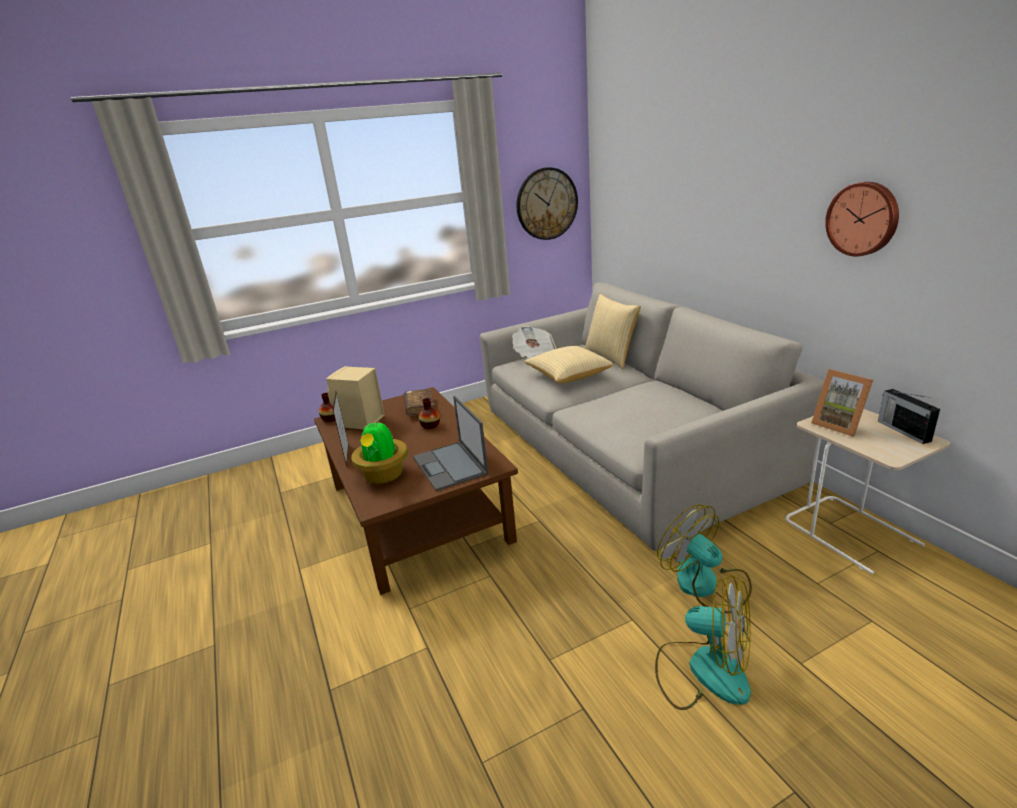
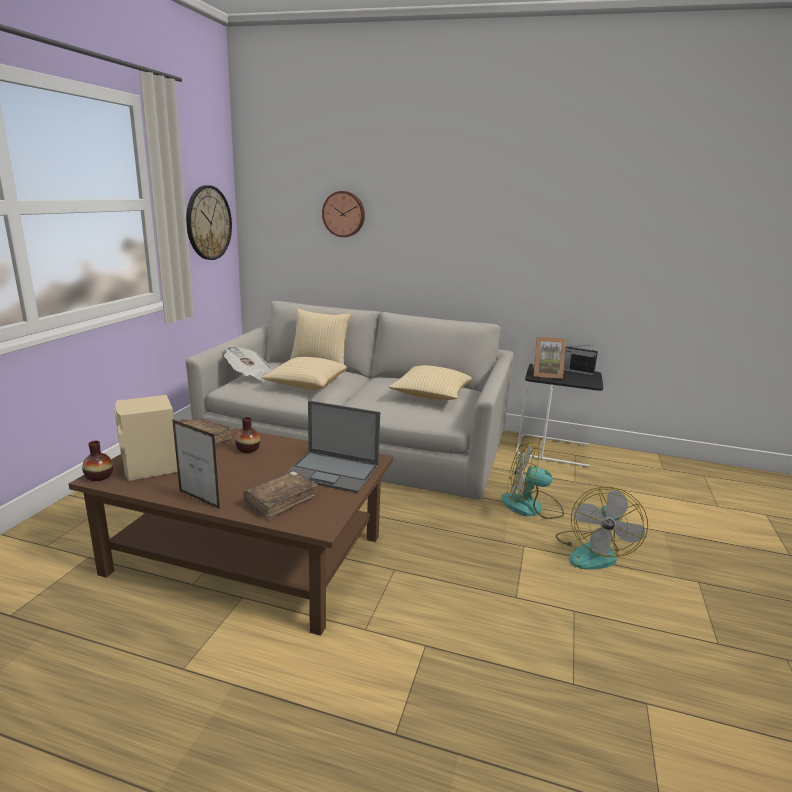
camera: 50 degrees left, 5 degrees down
(383, 476) = (281, 501): potted plant -> brown book
(664, 416) = (431, 395): none -> pillow
(703, 670) = (593, 552): fan -> fan turned 135 degrees clockwise
(851, 532) = (553, 450): beige side table -> black side table
(863, 219) = (529, 235): wall clock -> wall clock (344, 214)

